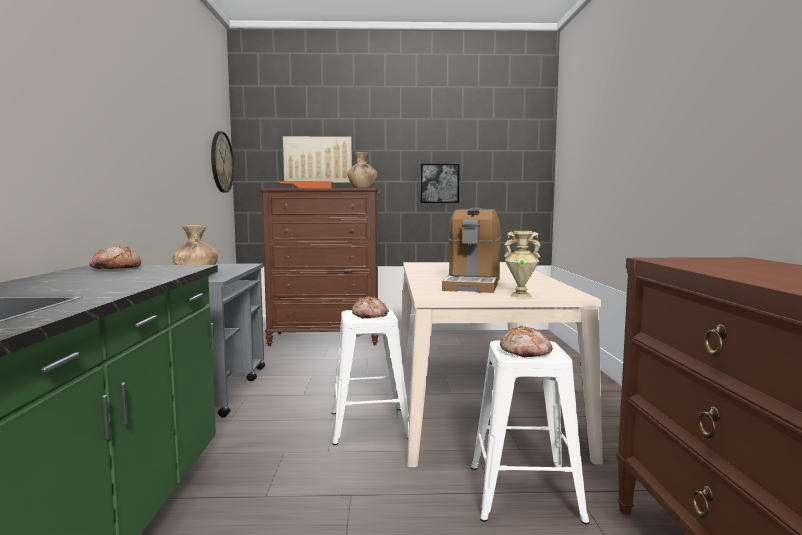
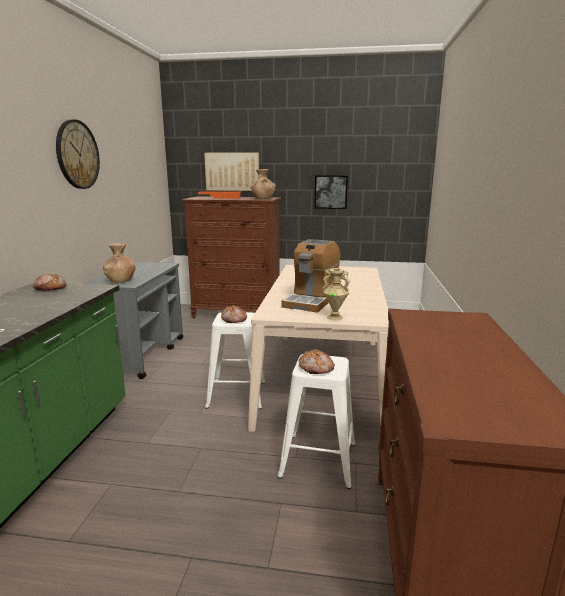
camera: 10 degrees right, 10 degrees up
(221, 162) = (155, 176): wall clock -> wall clock (77, 155)

